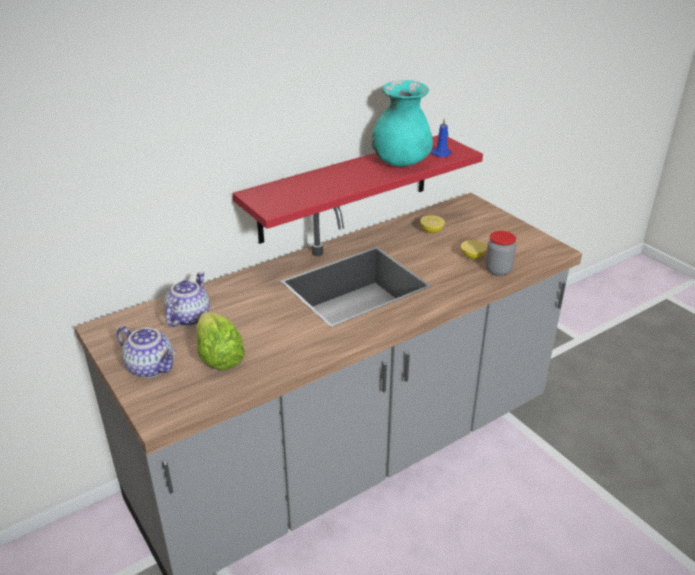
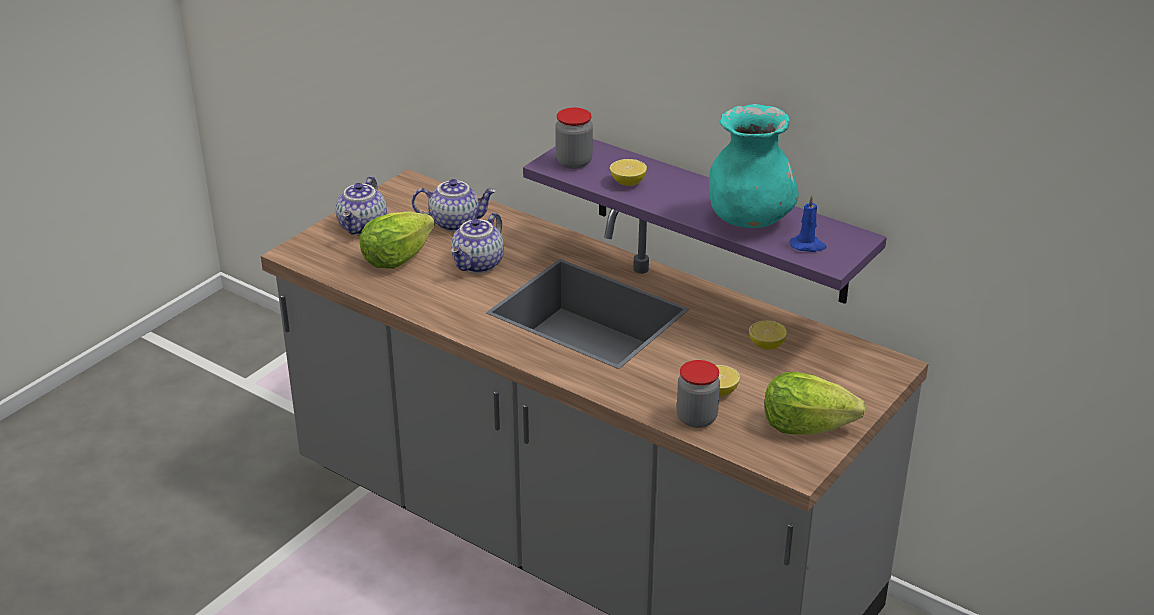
camera: 70 degrees right, 0 degrees up
(261, 317) = (479, 265): none -> teapot
(278, 200) = (574, 162): none -> jar
(324, 188) = (628, 183): none -> lemon
(345, 188) = (720, 219): red shelf -> purple shelf
(517, 238) = (805, 426): none -> lettuce

